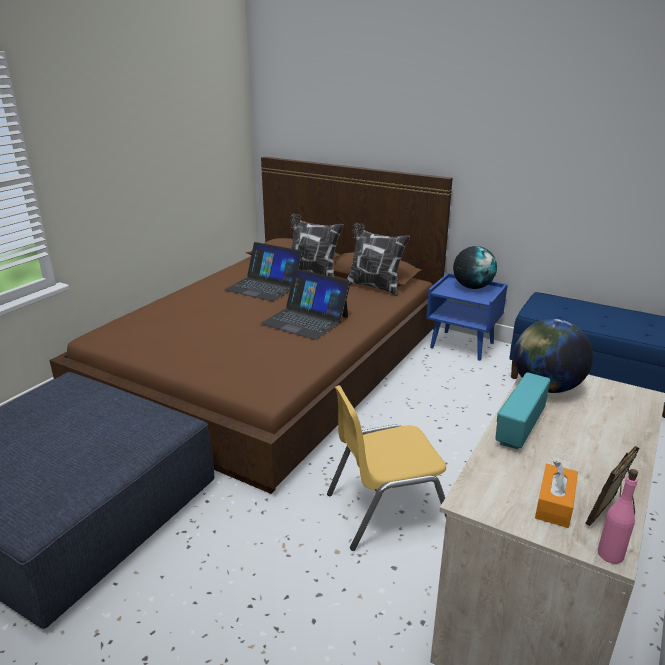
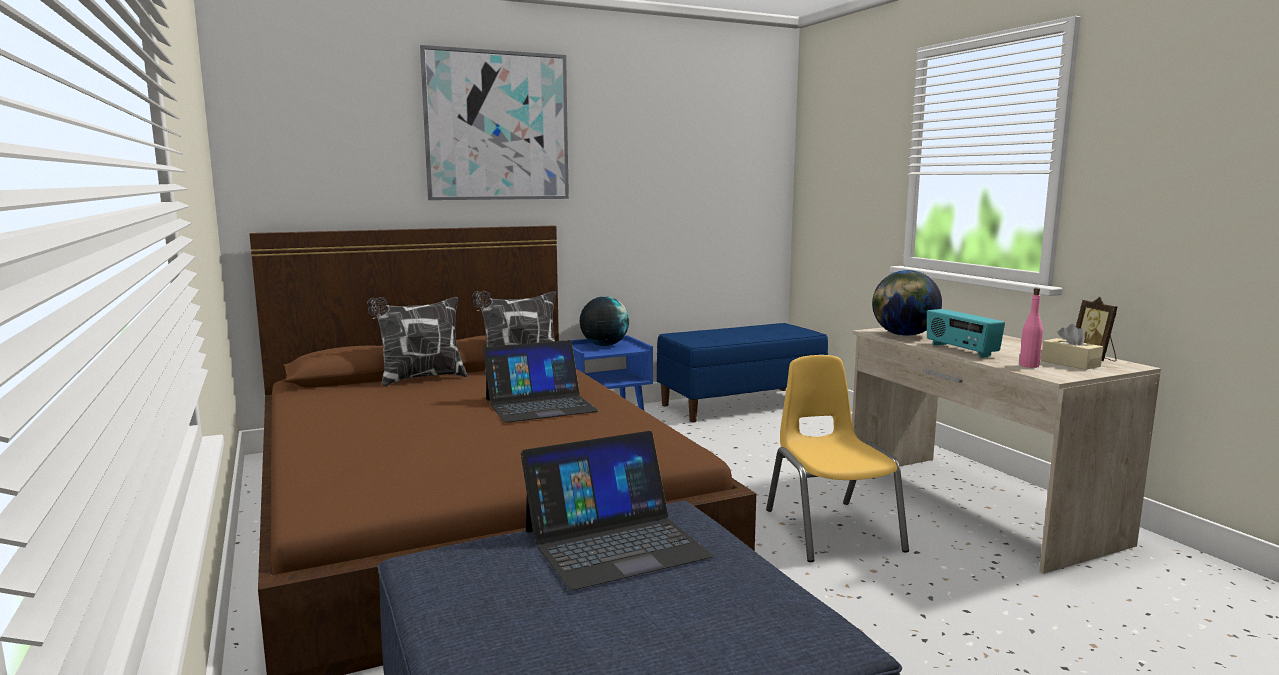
camera: 55 degrees left, 15 degrees down
(264, 286) = (401, 401): laptop -> laptop (615, 543)
(386, 510) = (831, 530): yellow chair -> yellow chair turned 150 degrees clockwise
(417, 89) = (497, 126): none -> picture
(554, 504) = (1070, 363): orange tissue box -> beige tissue box
(610, 554) = (1133, 366): pink bottle -> pink bottle (1029, 365)

